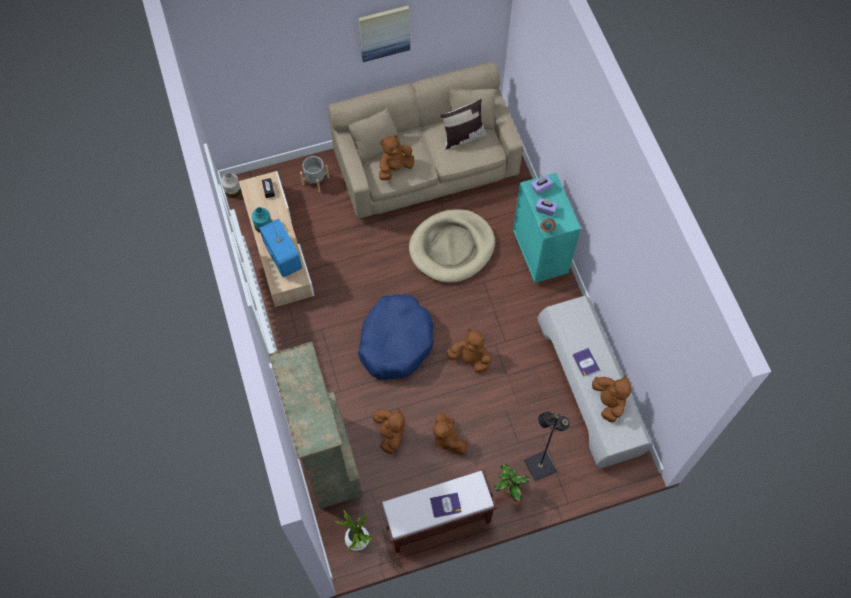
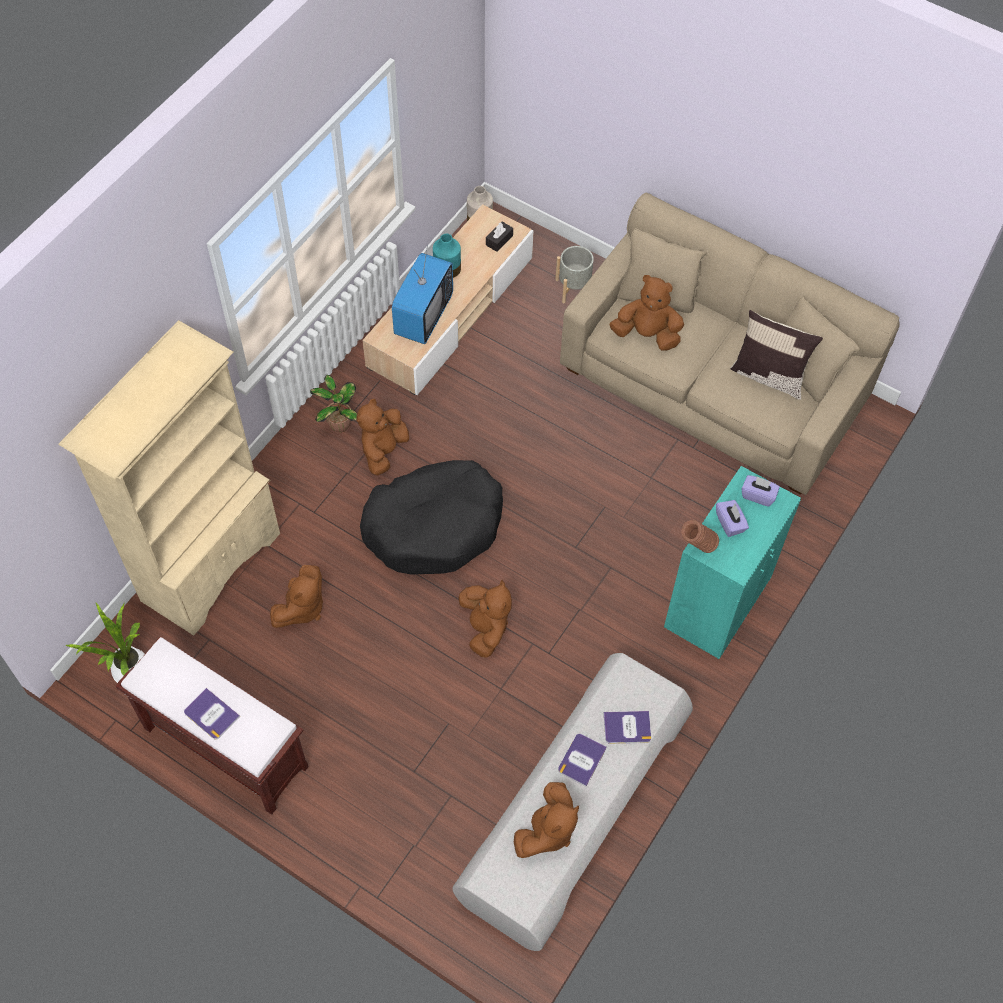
camera: 50 degrees right, 5 degrees down
(328, 461) = (210, 565): green bookcase -> beige bookcase
(384, 32) = (760, 137): picture -> none
(395, 341) = (434, 526): blue dog bed -> black dog bed
(447, 438) = (351, 679): brown plush toy -> brown plush toy (383, 451)
(452, 247) = (625, 496): beige dog bed -> none
(509, 489) = (338, 805): potted plant -> potted plant (339, 423)
(540, 466) = (403, 822): black floor lamp -> none
(585, 332) = (627, 727): none -> book

